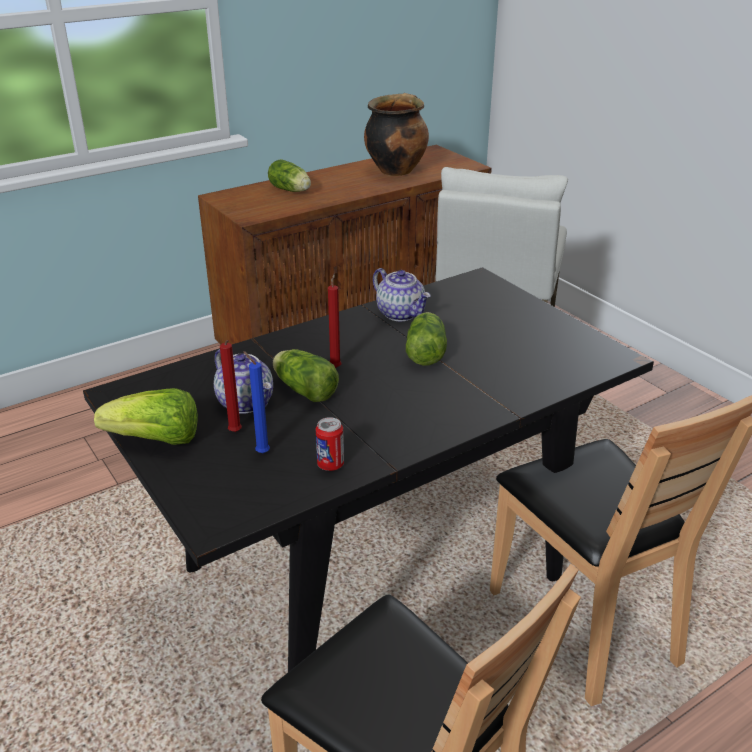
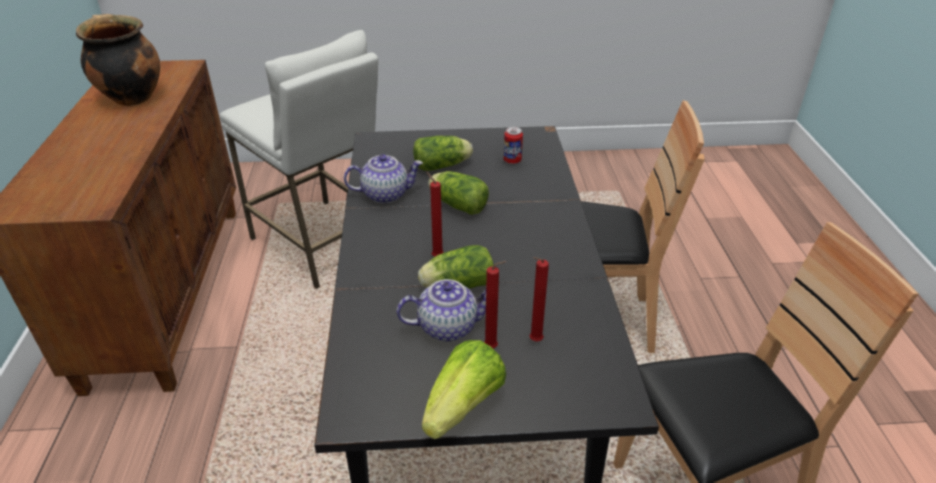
camera: 60 degrees left, 5 degrees up
(261, 452) = (534, 341): blue candle -> red candle
(291, 190) = (75, 163): lettuce -> lettuce (443, 165)
(330, 465) = (578, 307): can -> can (512, 160)

